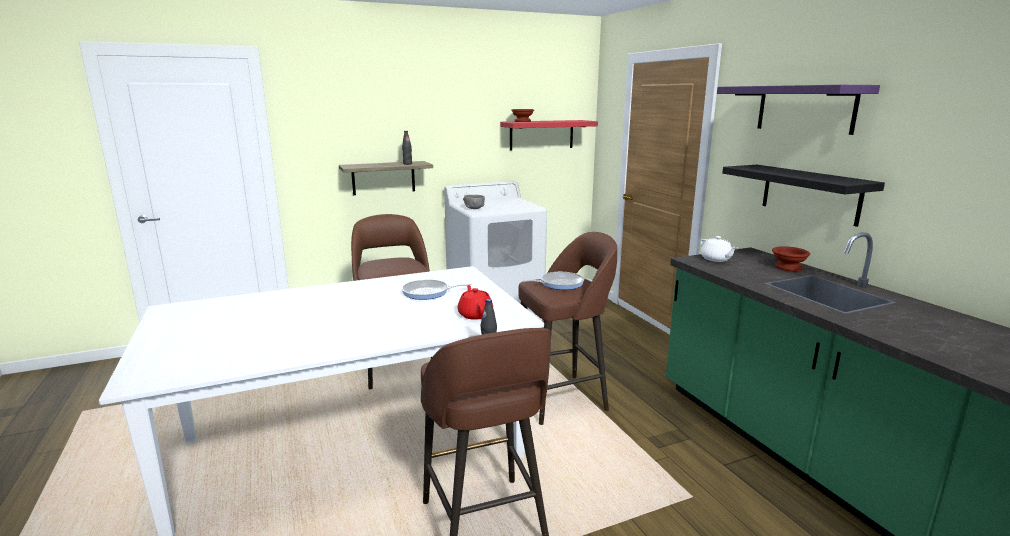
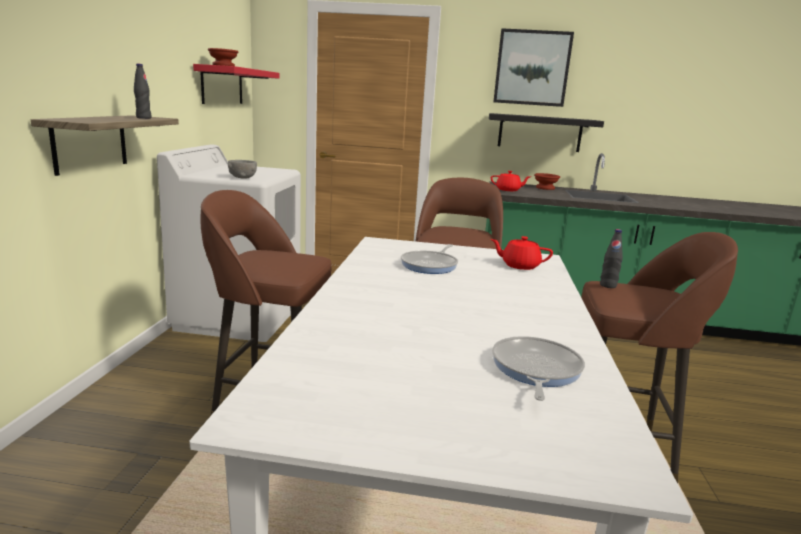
camera: 60 degrees left, 0 degrees up
(559, 284) = (456, 232): frying pan -> frying pan (535, 370)
(716, 259) = (508, 190): white teapot -> red teapot
(805, 108) = (532, 68): purple shelf -> picture

